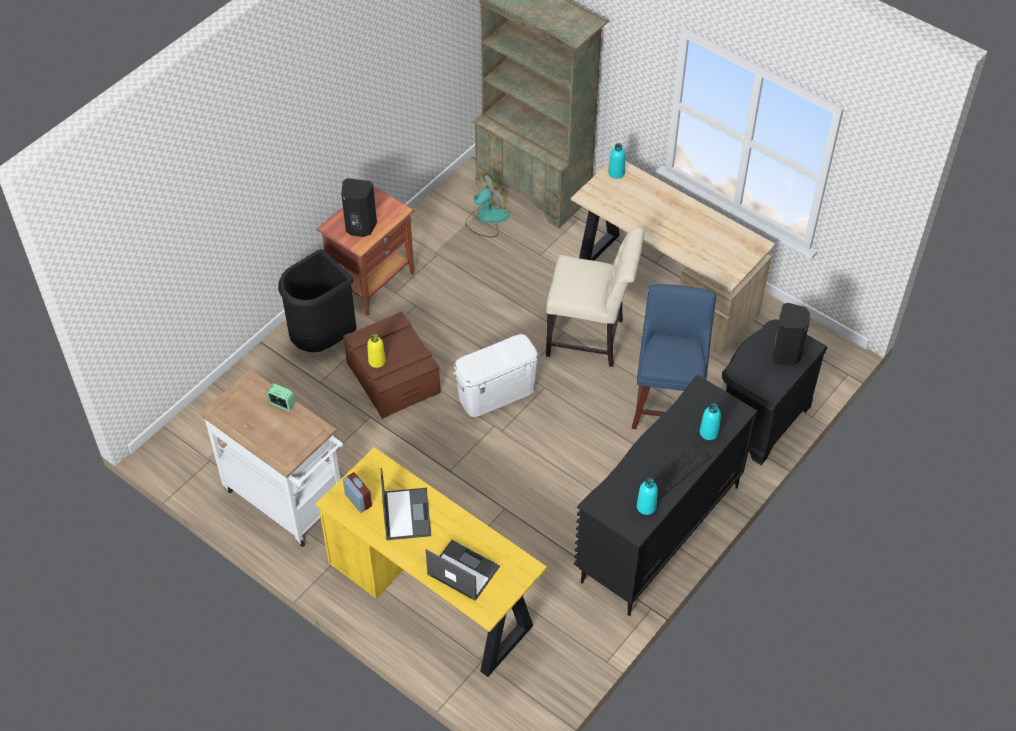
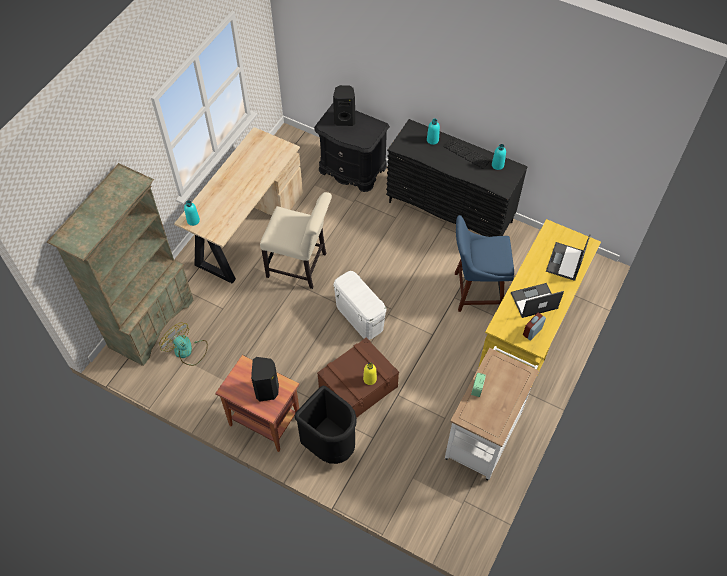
camera: 100 degrees left, 5 degrees up
(590, 339) = (300, 267): beige chair -> beige chair turned 105 degrees clockwise
(668, 403) = (348, 217): blue stool -> blue stool (475, 291)

